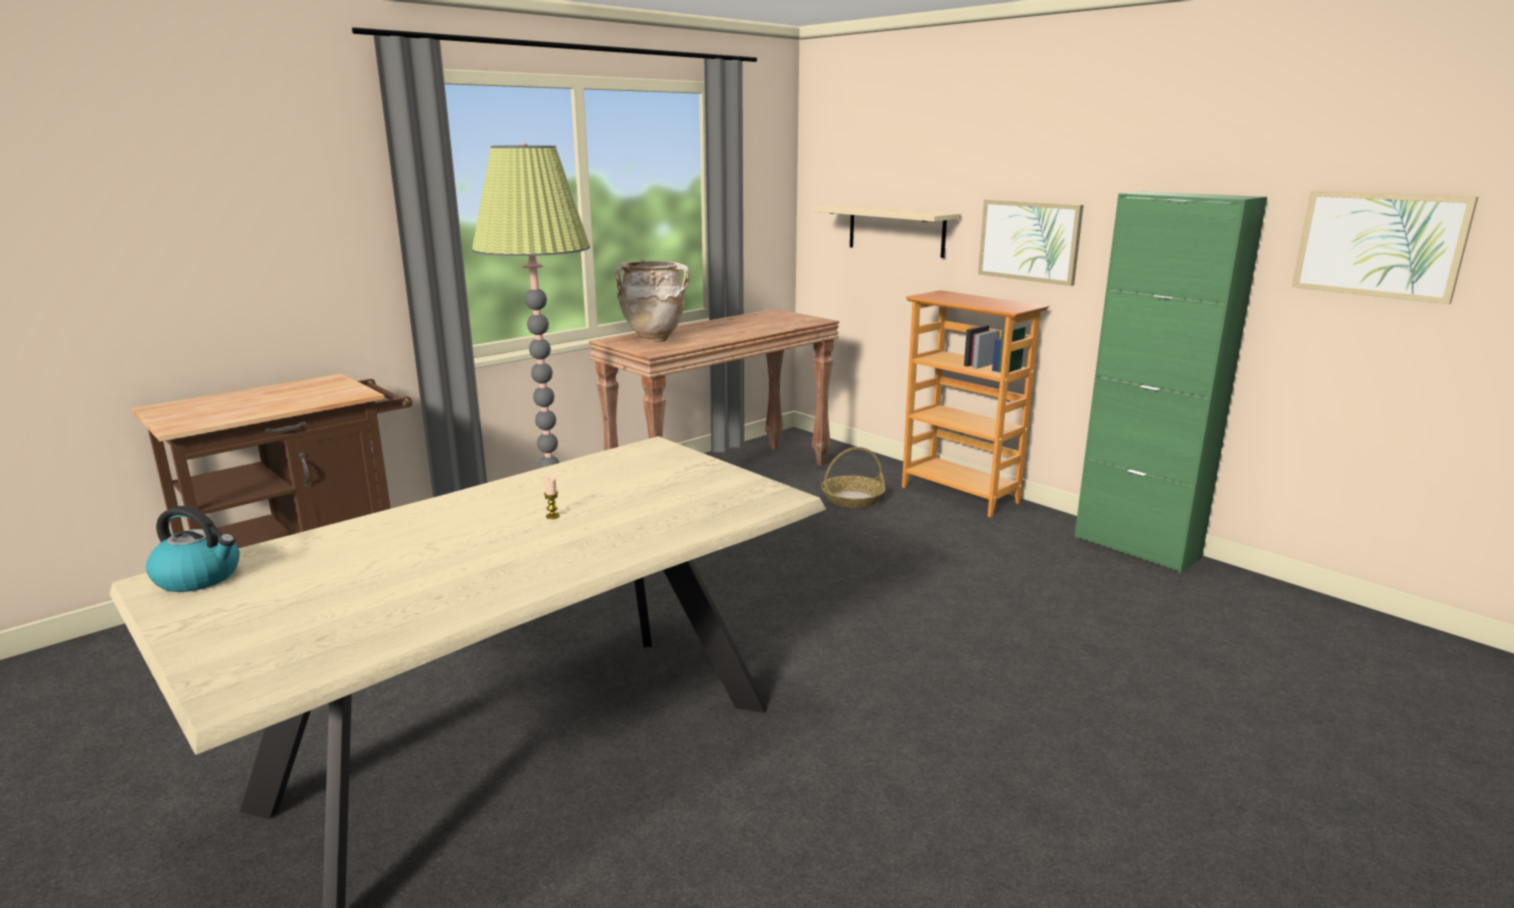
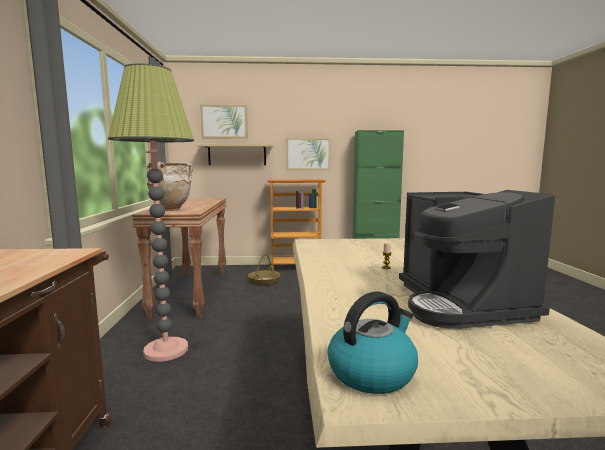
camera: 50 degrees left, 10 degrees down
(421, 581) = (460, 304): none -> coffee machine
(1380, 244) = (430, 145): picture -> picture (224, 121)

